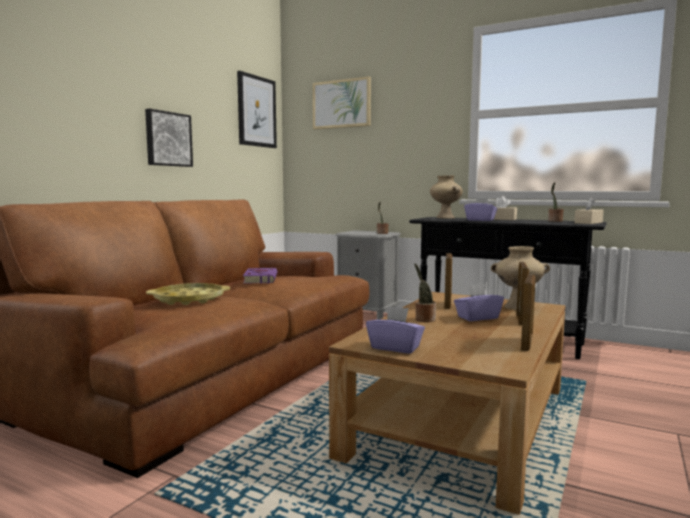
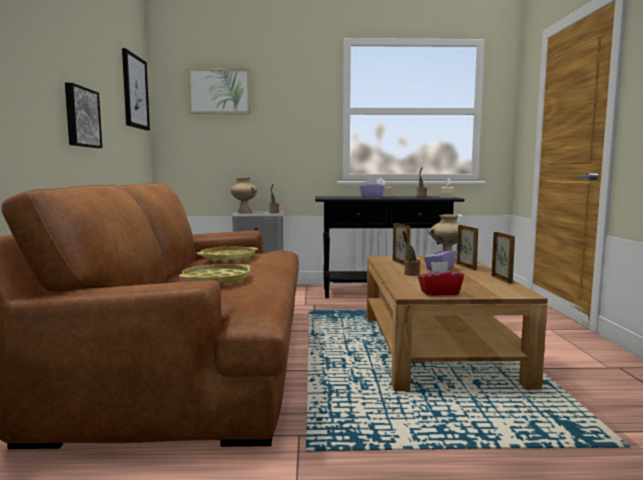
camera: 30 degrees left, 0 degrees up
(260, 279) = (228, 258): purple book -> yellow tray
(395, 347) = (439, 293): purple tissue box -> red tissue box
(444, 218) = (335, 196): beige vase -> beige vase (243, 212)

